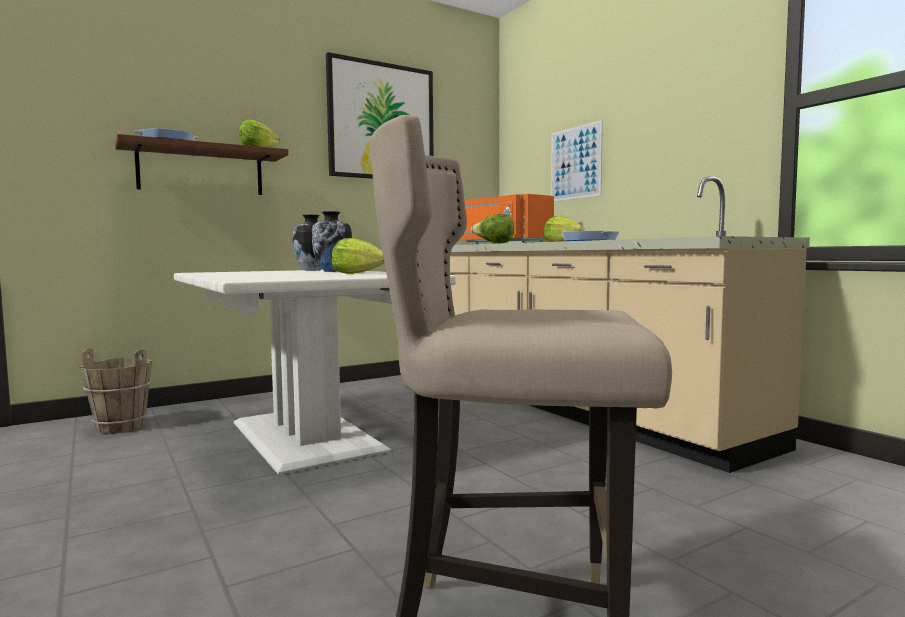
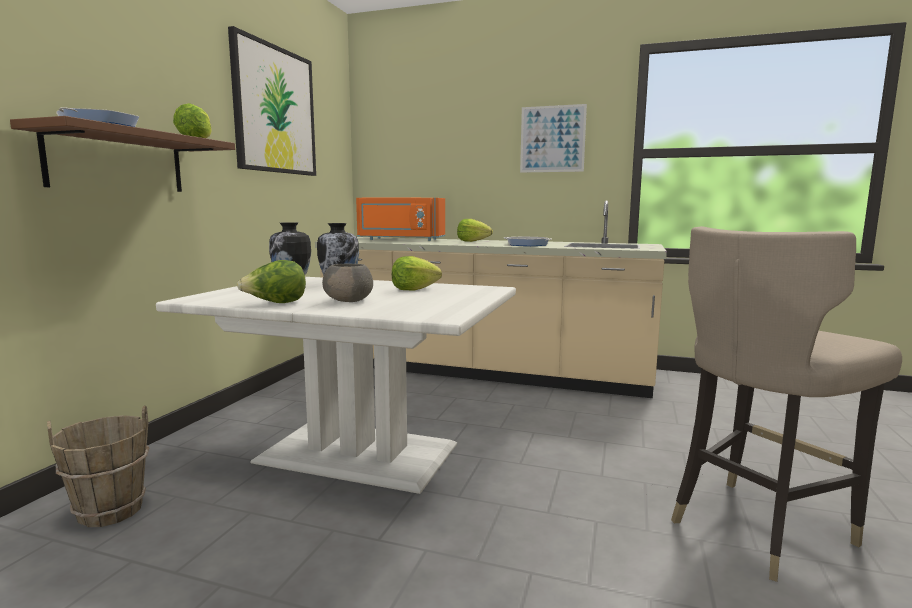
camera: 40 degrees left, 5 degrees up
(263, 275) = (349, 301): none -> grey bowl
(494, 243) = (424, 243): lettuce -> lettuce (276, 303)
(575, 163) = (450, 169): picture -> picture (552, 139)

